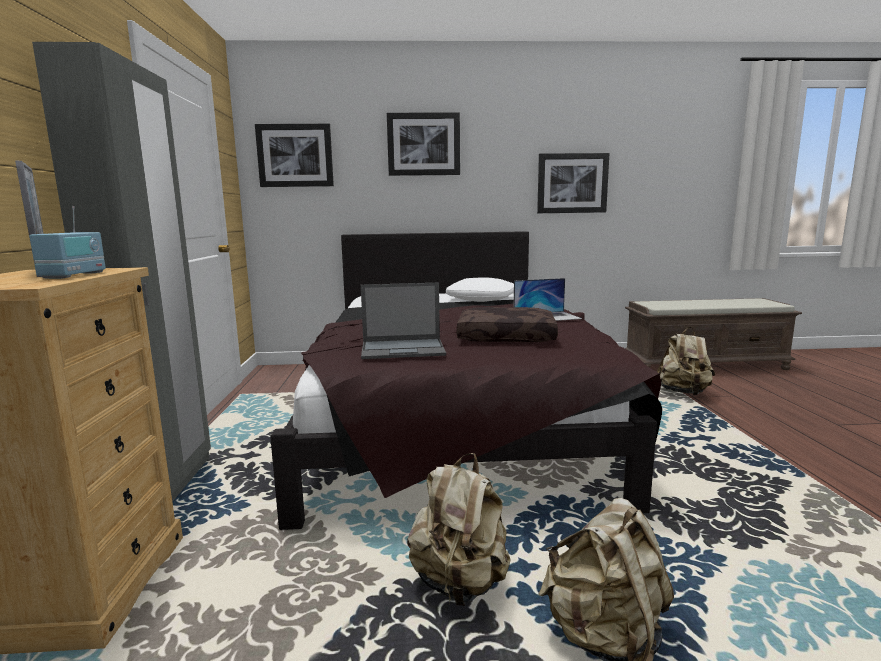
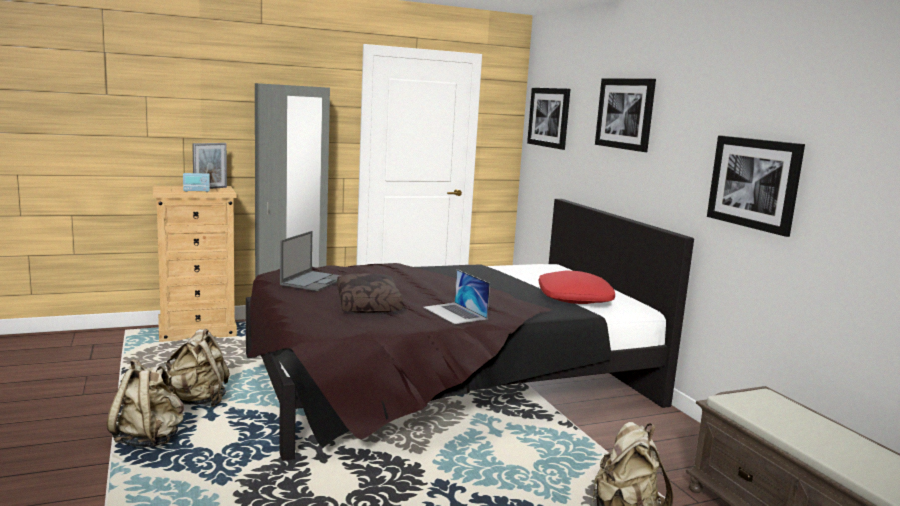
camera: 70 degrees right, 0 degrees up
(404, 349) = (314, 281): laptop -> laptop turned 135 degrees counterclockwise
(481, 299) = (575, 298): white pillow -> red pillow

